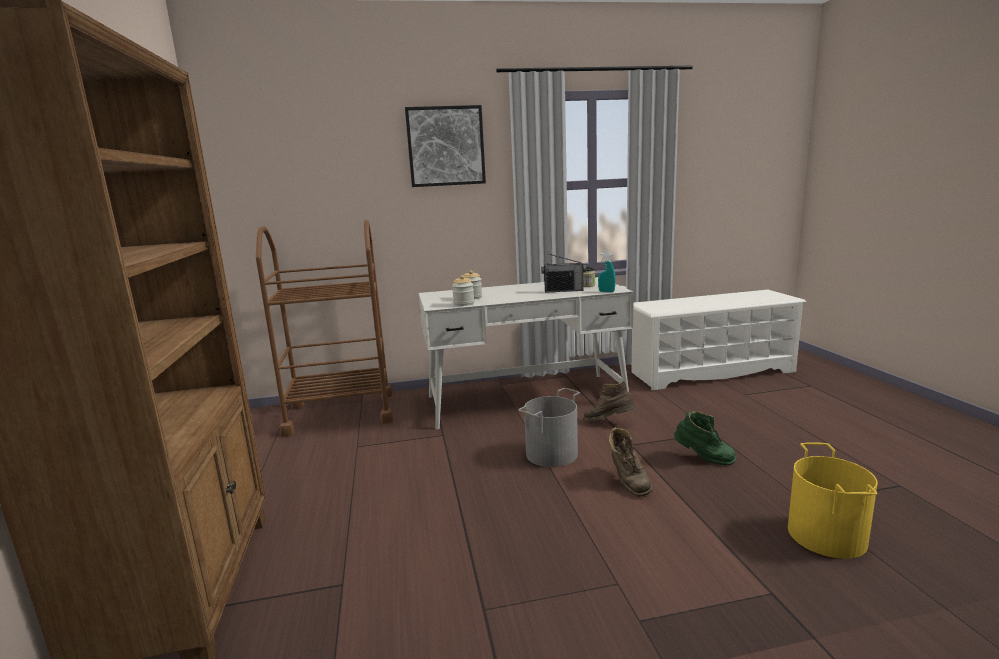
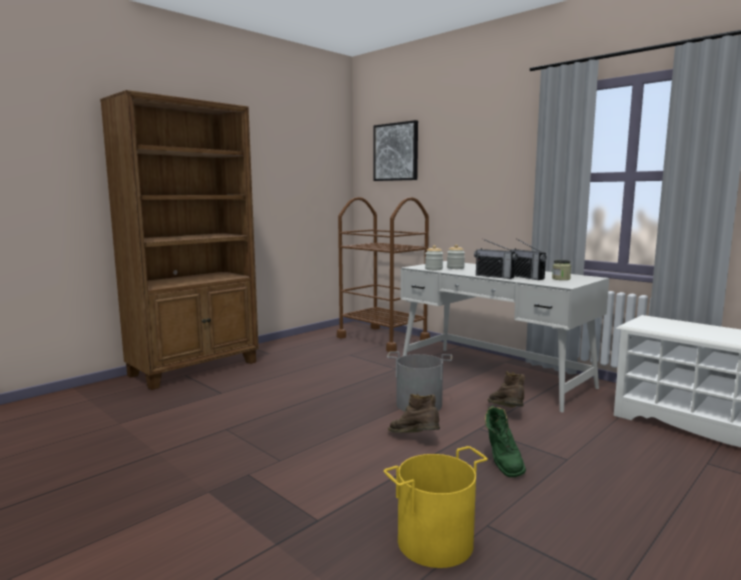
camera: 55 degrees right, 5 degrees down
(446, 146) = (492, 140): picture -> picture (396, 152)
(544, 296) = (494, 276): none -> radio
(606, 292) = (549, 284): turquoise spray bottle -> none
(628, 481) = (414, 439): brown boot -> brown boot turned 90 degrees clockwise

